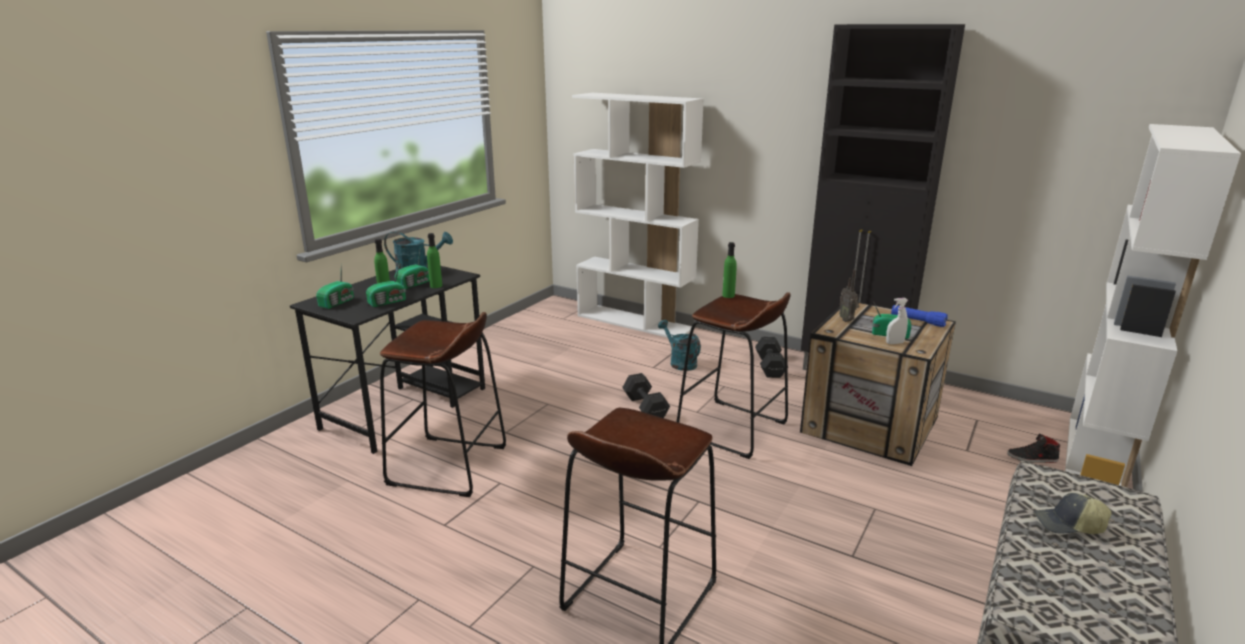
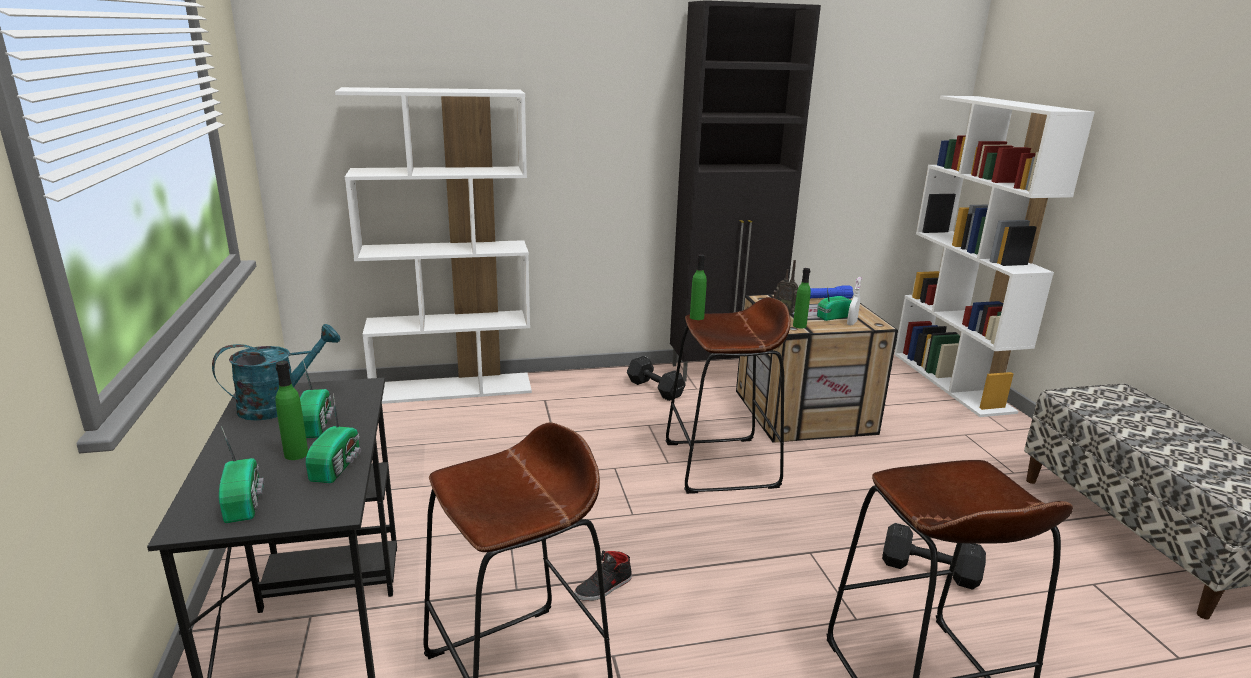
camera: 45 degrees left, 0 degrees up
(436, 286) = (358, 414): green bottle -> green bottle (799, 326)
(645, 407) = (615, 480): black dumbbell -> black dumbbell (927, 569)
(679, 362) = (571, 417): turquoise watering can -> none
(1032, 458) = (923, 393): black shoe -> black shoe (604, 587)
(1069, 525) = (1142, 425): cap -> none

